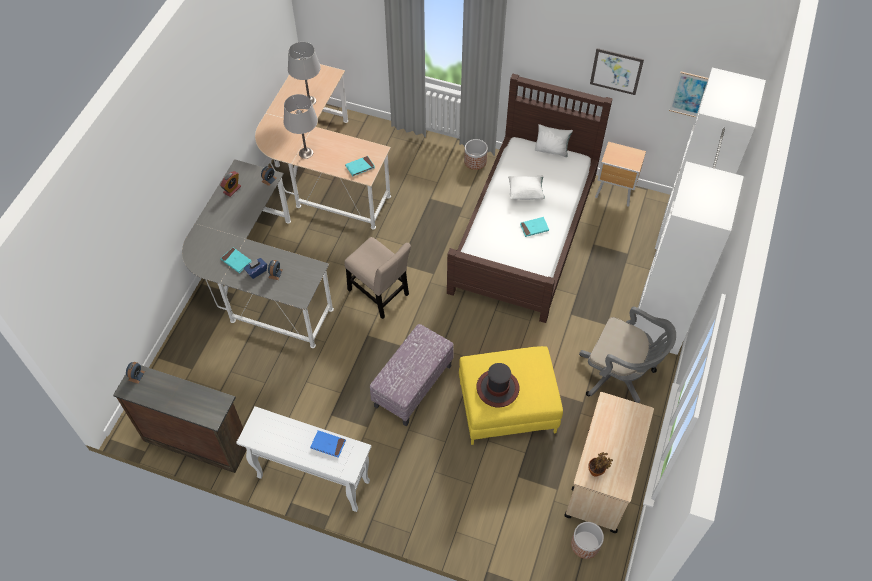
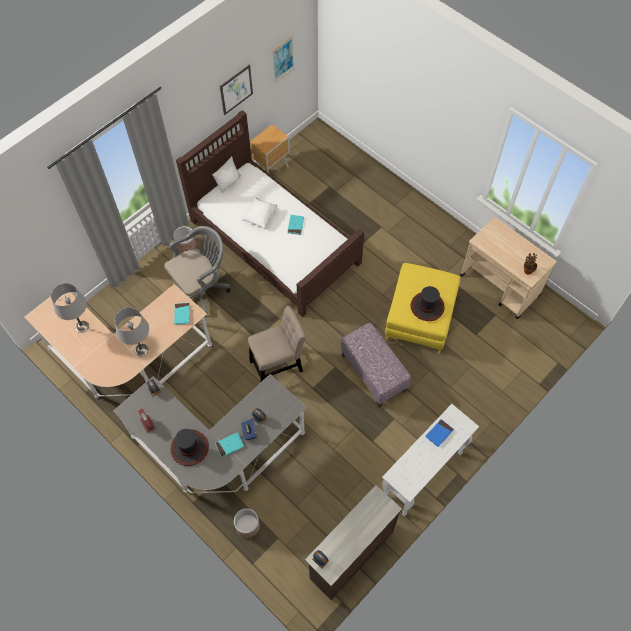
camera: 65 degrees left, 5 degrees up
(220, 231) = (189, 448): none -> hat
(585, 544) = (541, 316): planter -> planter (247, 526)
(619, 375) = (425, 238): grey office chair -> grey office chair (201, 288)
(671, 277) = (362, 171): white wardrobe -> none

